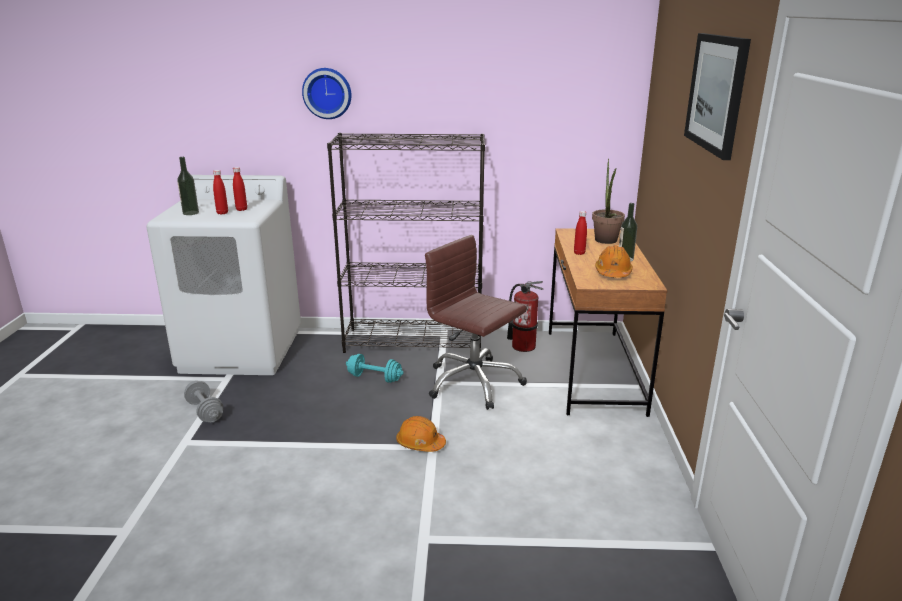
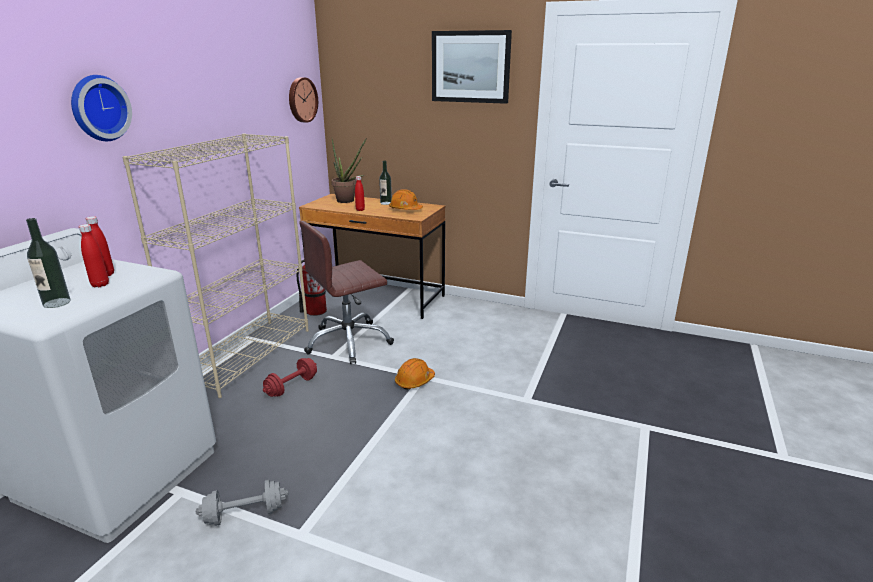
camera: 70 degrees left, 0 degrees up
(374, 378) = (291, 386): turquoise dumbbell -> red dumbbell
(414, 341) = (248, 355): black bookcase -> beige bookcase
(598, 108) = (301, 100): none -> wall clock

